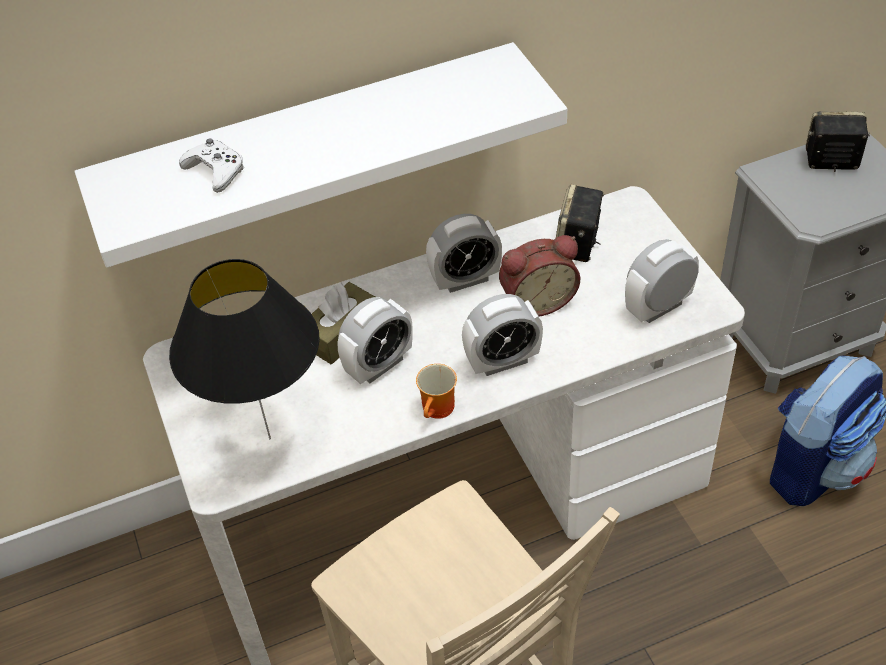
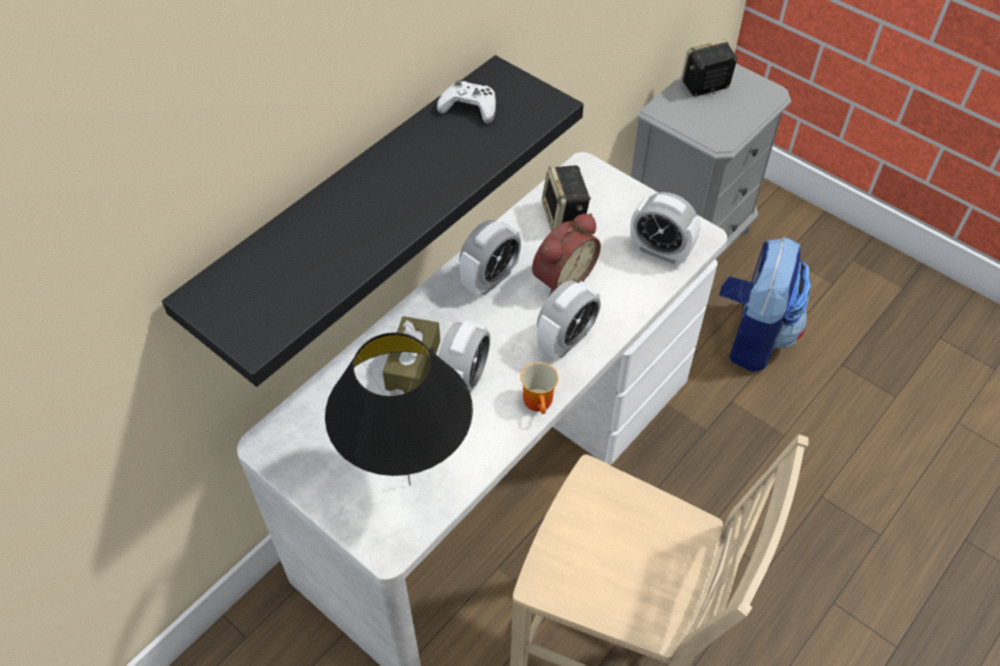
camera: 30 degrees left, 5 degrees up
(216, 171) = (310, 256): white game controller -> white game controller (469, 107)
(310, 145) = (351, 202): white shelf -> black shelf
(658, 307) = (660, 251): alarm clock -> alarm clock turned 90 degrees counterclockwise

